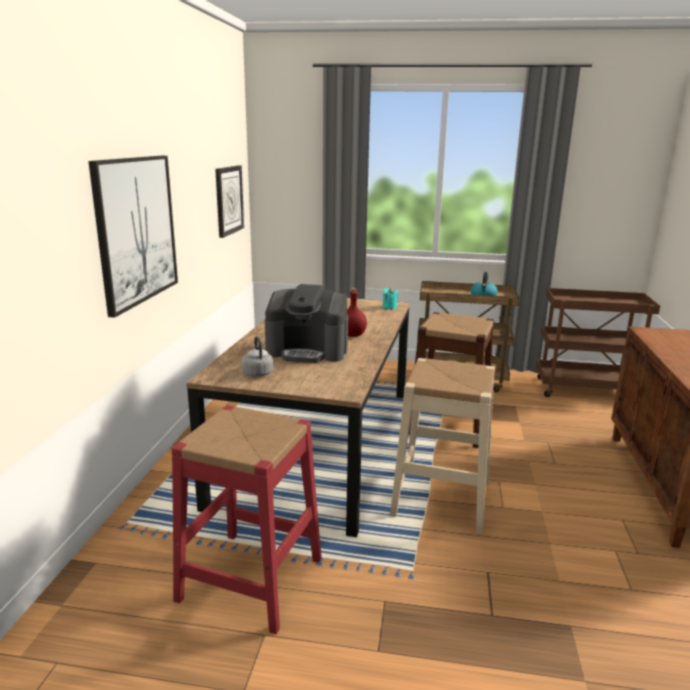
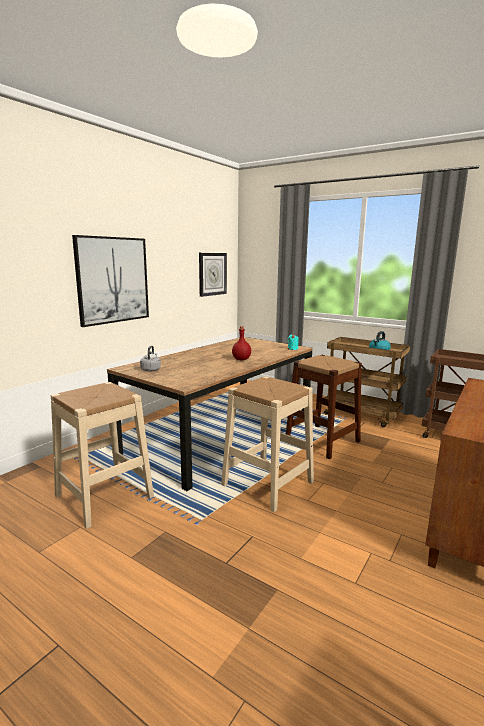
camera: 25 degrees right, 5 degrees down
(251, 579) = (104, 496): red stool -> beige stool
(308, 351) = (199, 363): coffee machine -> none

